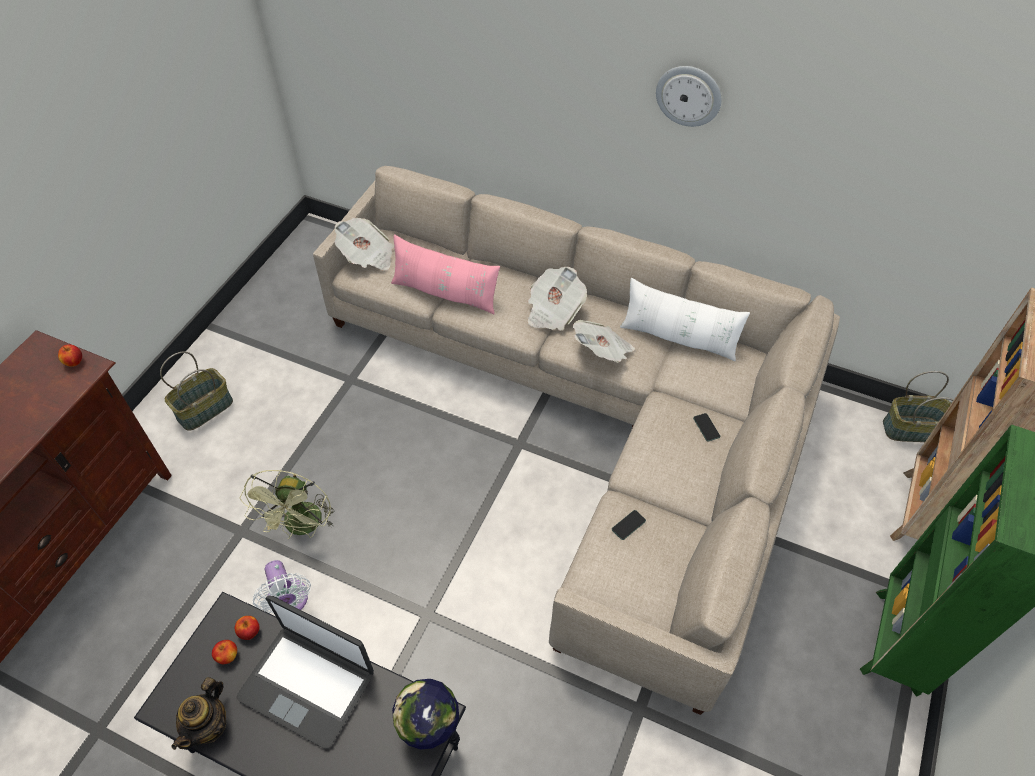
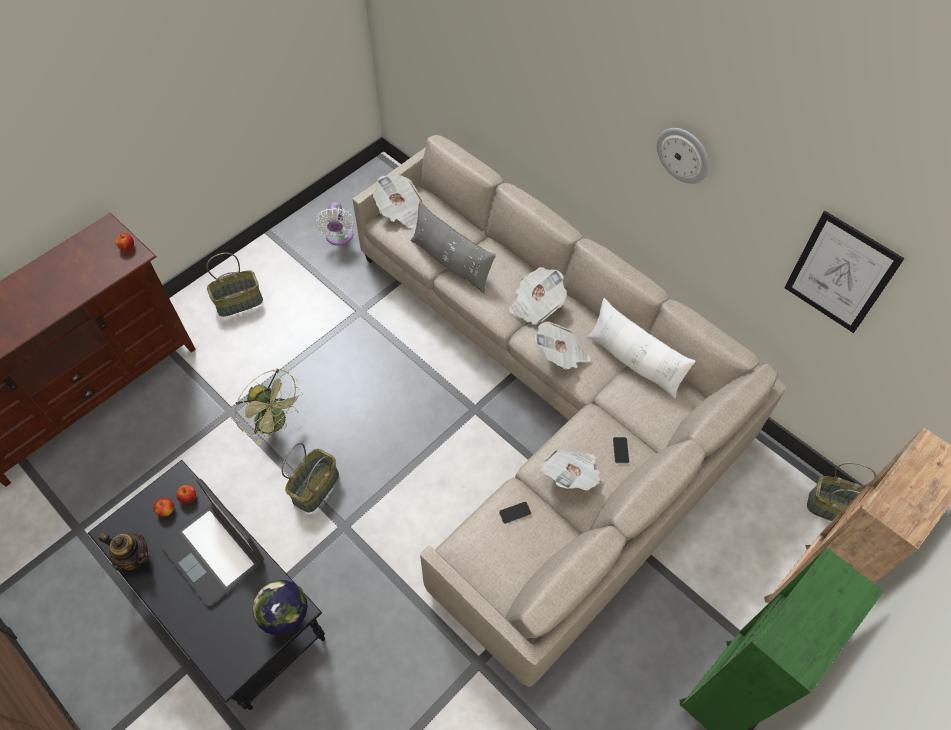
camera: 20 degrees right, 5 degrees up
(209, 725) = (135, 558): teapot -> teapot turned 105 degrees counterclockwise
(289, 602) = (244, 480): white fan -> white fan (339, 237)
(302, 527) = (276, 423): green fan -> green fan turned 75 degrees counterclockwise
(376, 581) = (315, 486): none -> basket
(445, 293) = (451, 262): pink pillow -> grey pillow
(669, 467) = (571, 475): none -> newspaper
(885, 169) = (840, 273): none -> picture

